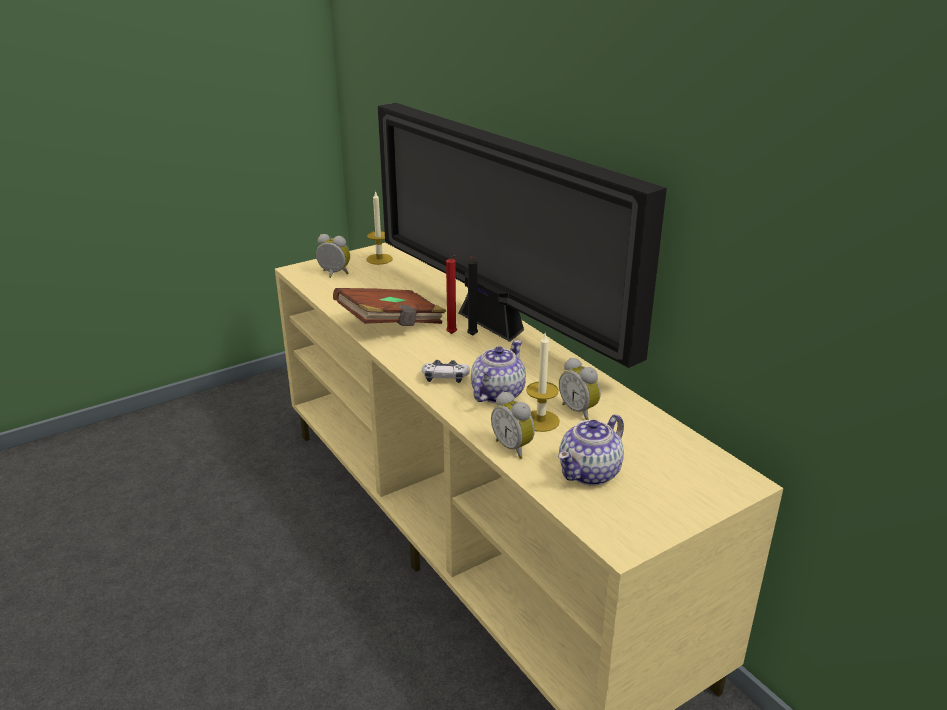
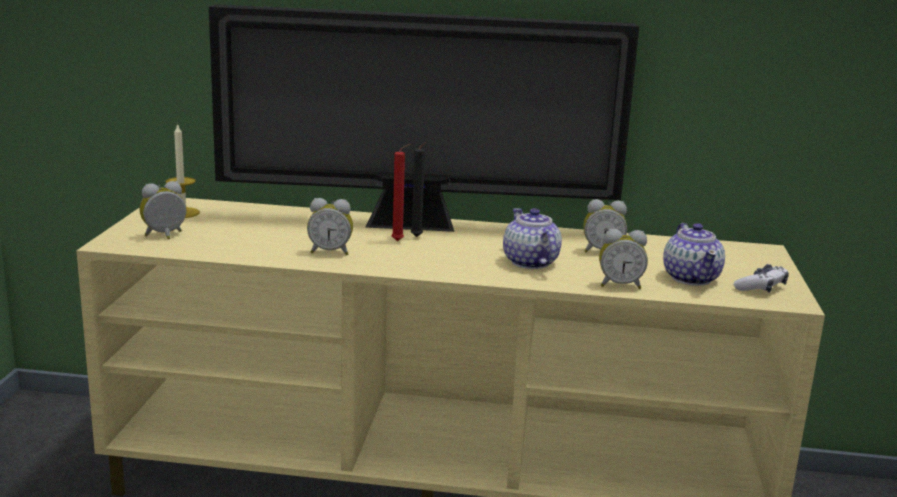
camera: 50 degrees left, 10 degrees down
(391, 325) = (330, 252): brown book -> alarm clock
(445, 378) = (469, 267): game controller -> game controller (761, 288)
(540, 421) = (596, 265): candle -> none

